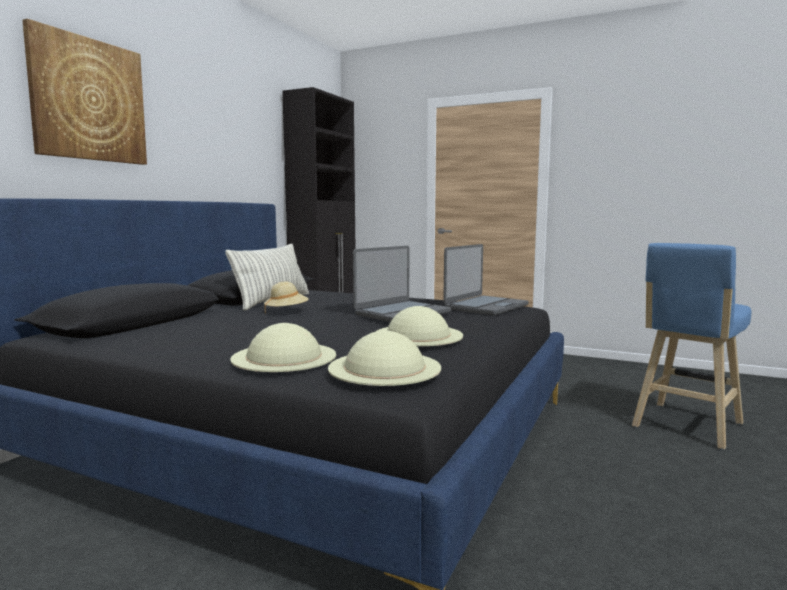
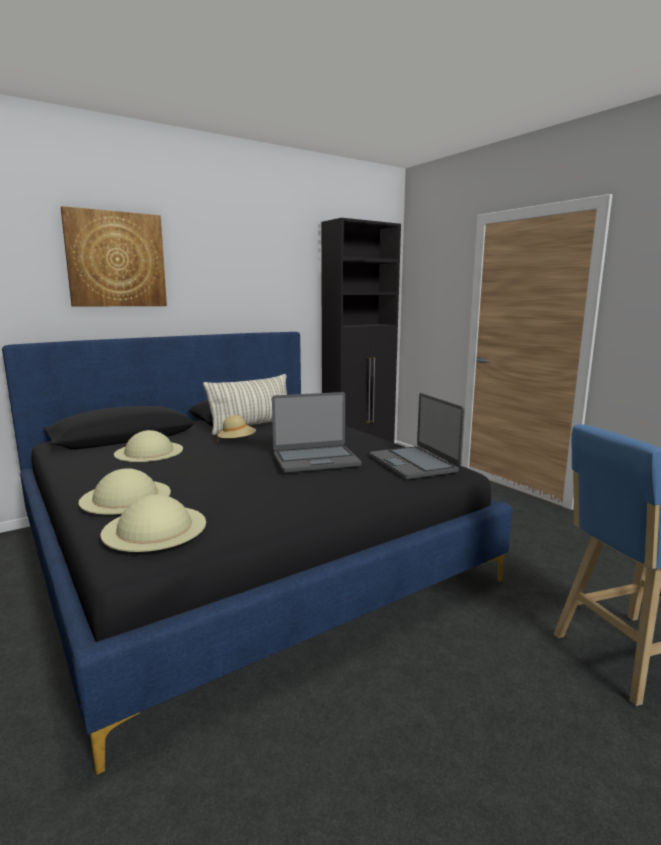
camera: 30 degrees right, 5 degrees up
(418, 335) = (261, 493): beige hat -> beige hat (149, 451)
(485, 306) = (413, 463): laptop -> laptop turned 90 degrees clockwise

